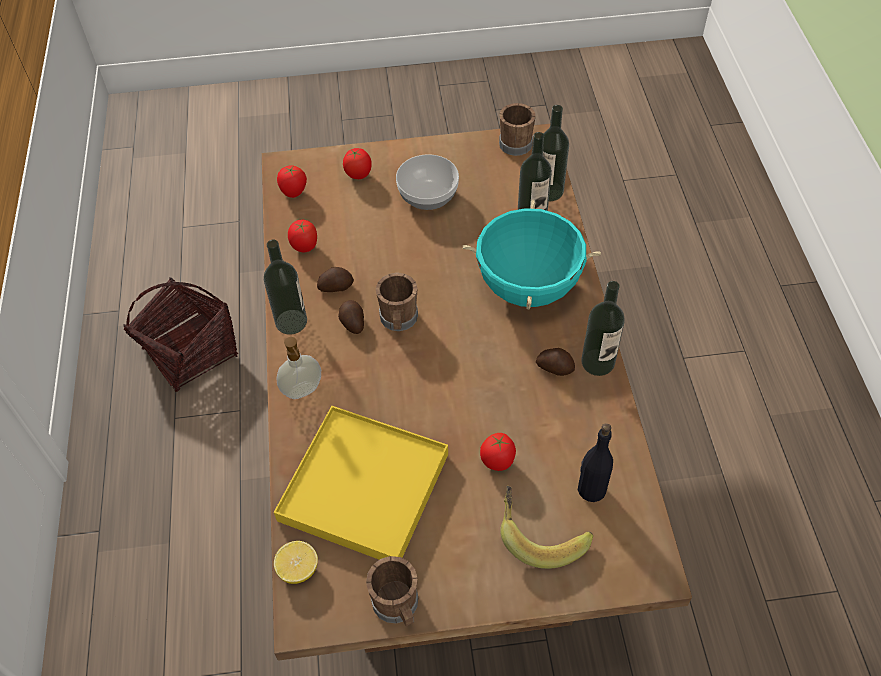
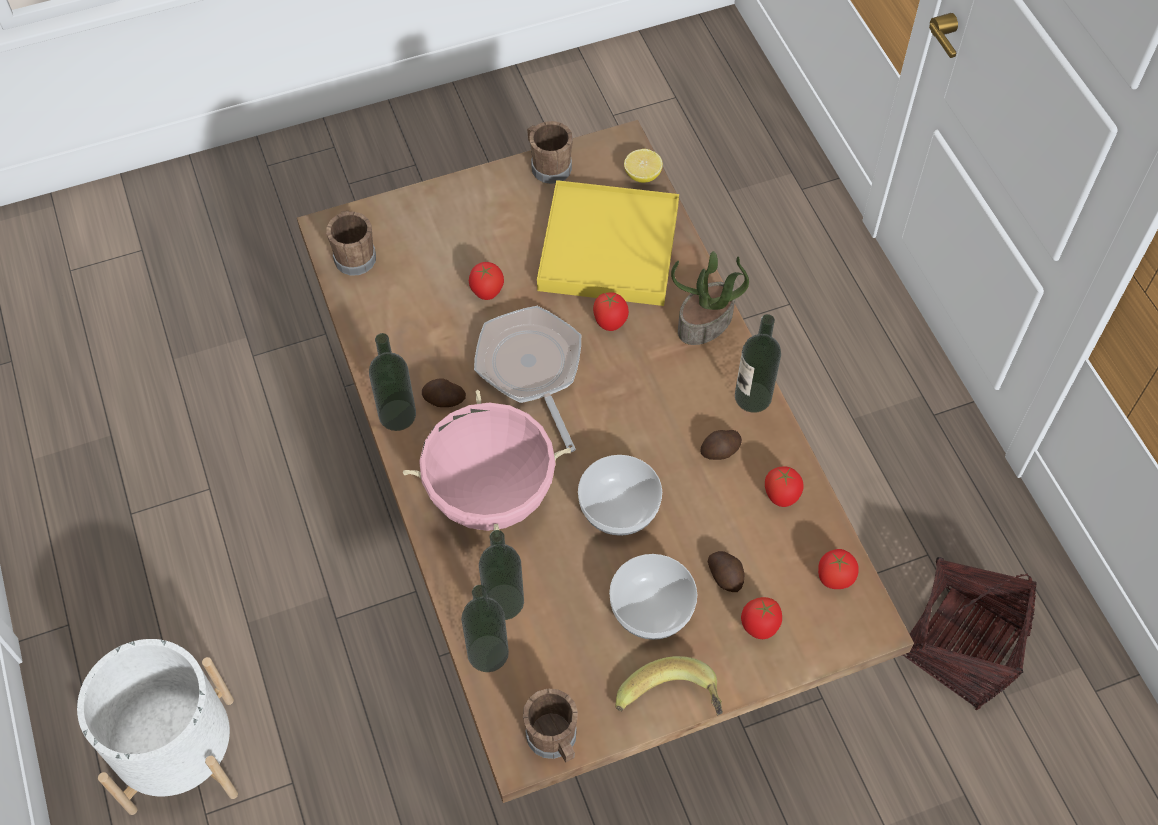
camera: 165 degrees right, 5 degrees up
(303, 391) = (705, 324): soap dispenser -> potted plant
(352, 322) = (683, 409): potato -> potato (725, 575)
(388, 408) = (610, 323): none -> tomato
(398, 320) = (632, 422): brown mug -> brown mug (354, 255)
(431, 260) = (618, 510): none -> bowl
(472, 379) = (531, 370): none -> frying pan
(528, 287) = (490, 495): turquoise cooking pot -> pink cooking pot
(540, 534) = (435, 240): banana -> banana (671, 706)
(591, 489) = (392, 285): black bottle -> none
(766, 390) = (181, 754): none -> white planter

